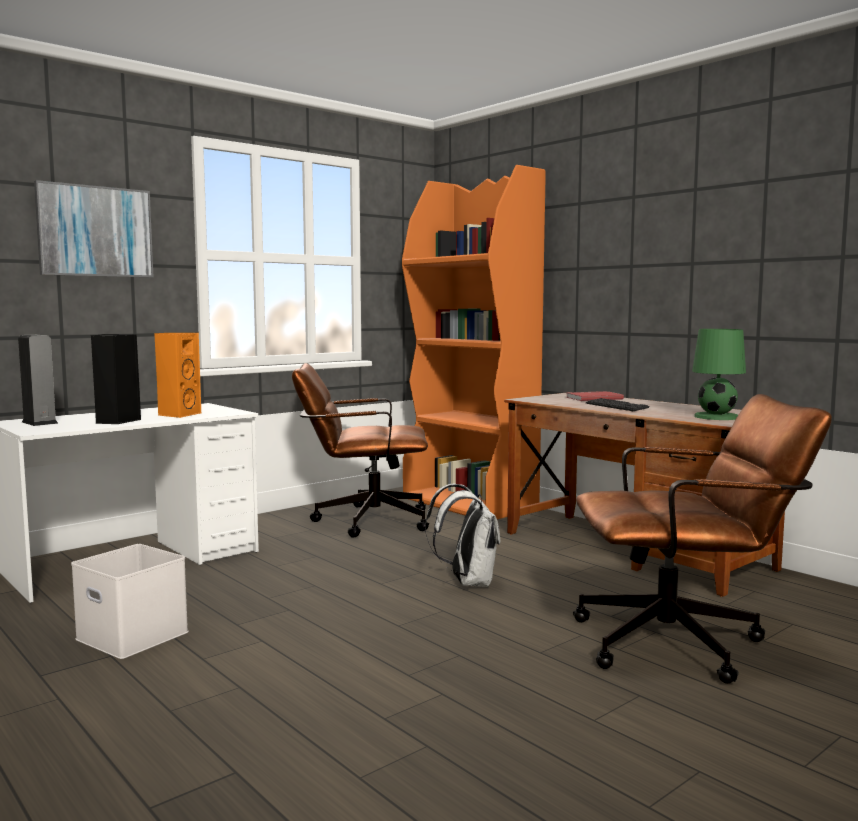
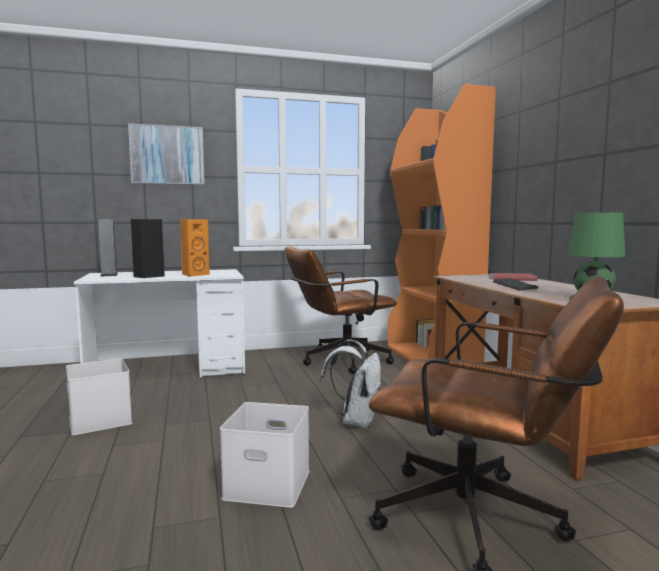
camera: 25 degrees right, 0 degrees up
(362, 521) = (338, 361): brown office chair -> brown office chair turned 45 degrees counterclockwise
(454, 655) = (269, 483): none -> white storage box

